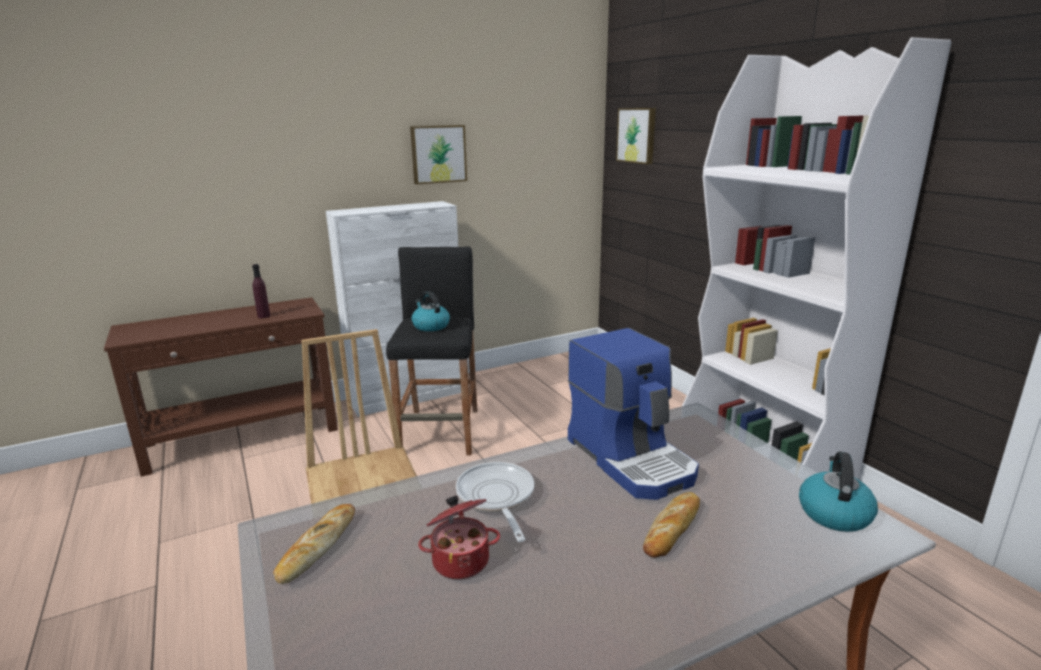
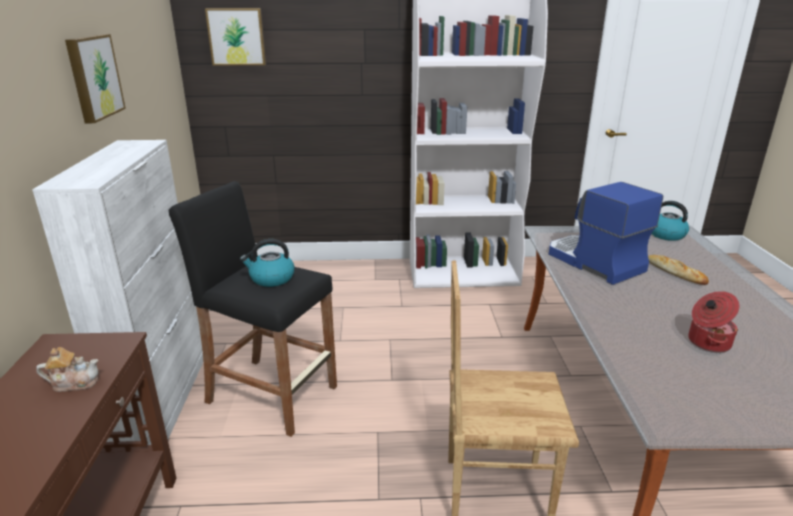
camera: 65 degrees left, 5 degrees up
(264, 316) = (74, 383): purple bottle -> teapot
(317, 546) = (691, 400): bread -> none
(496, 498) = (633, 315): frying pan -> none
(632, 458) = (593, 262): coffee machine -> coffee machine turned 120 degrees counterclockwise

